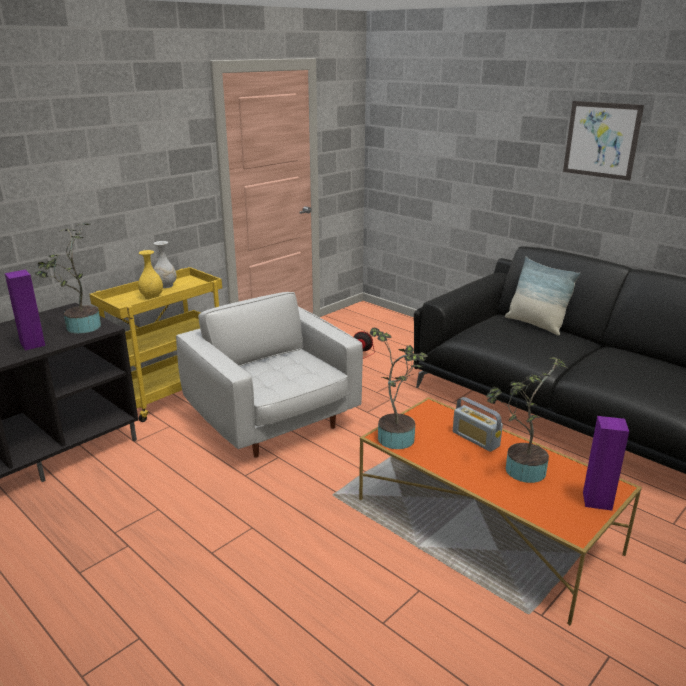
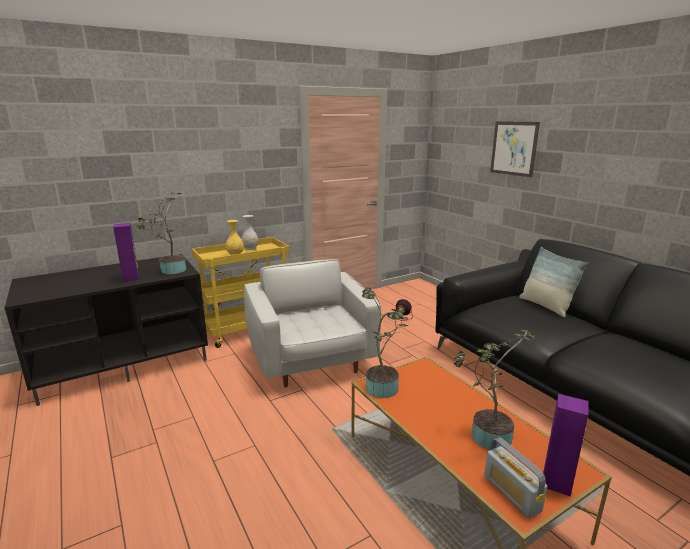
camera: 15 degrees right, 5 degrees down
(475, 439) = (454, 399): radio -> radio (512, 493)
(601, 140) = (618, 147): picture -> picture (514, 148)

